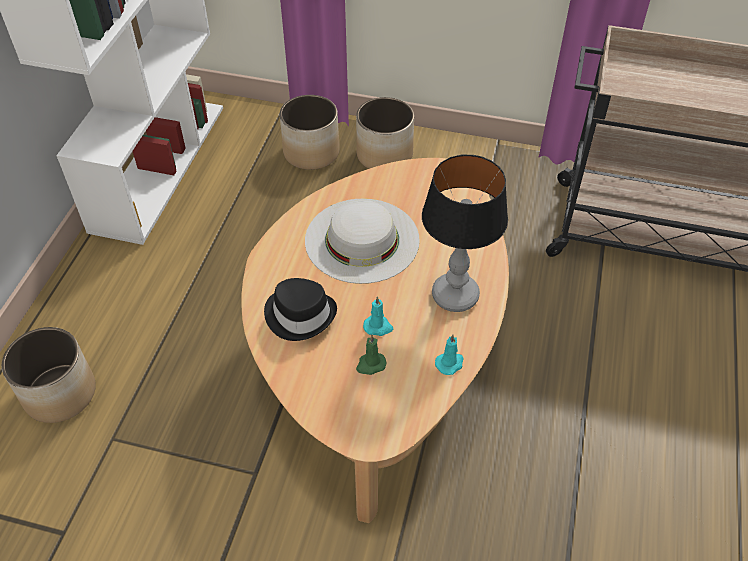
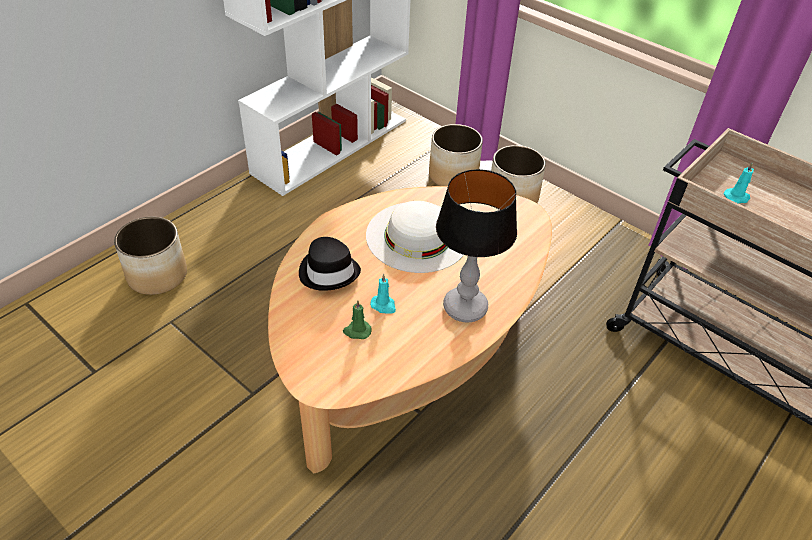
camera: 25 degrees right, 5 degrees down
(450, 363) = (423, 358): turquoise candle -> turquoise candle (737, 197)

